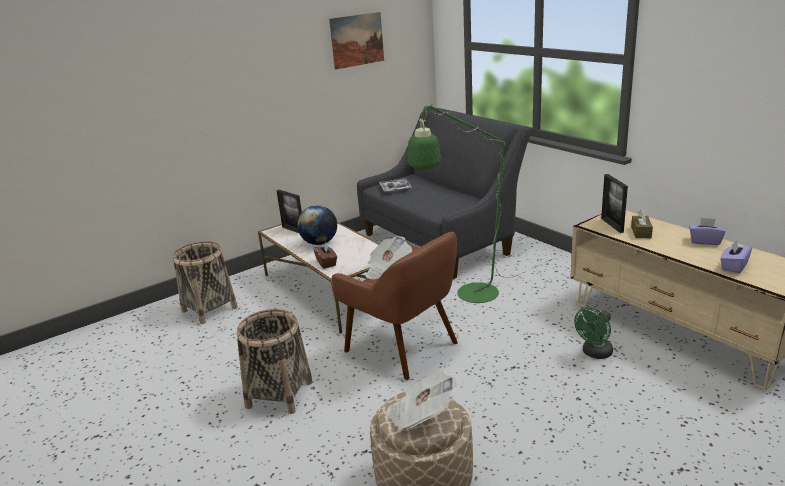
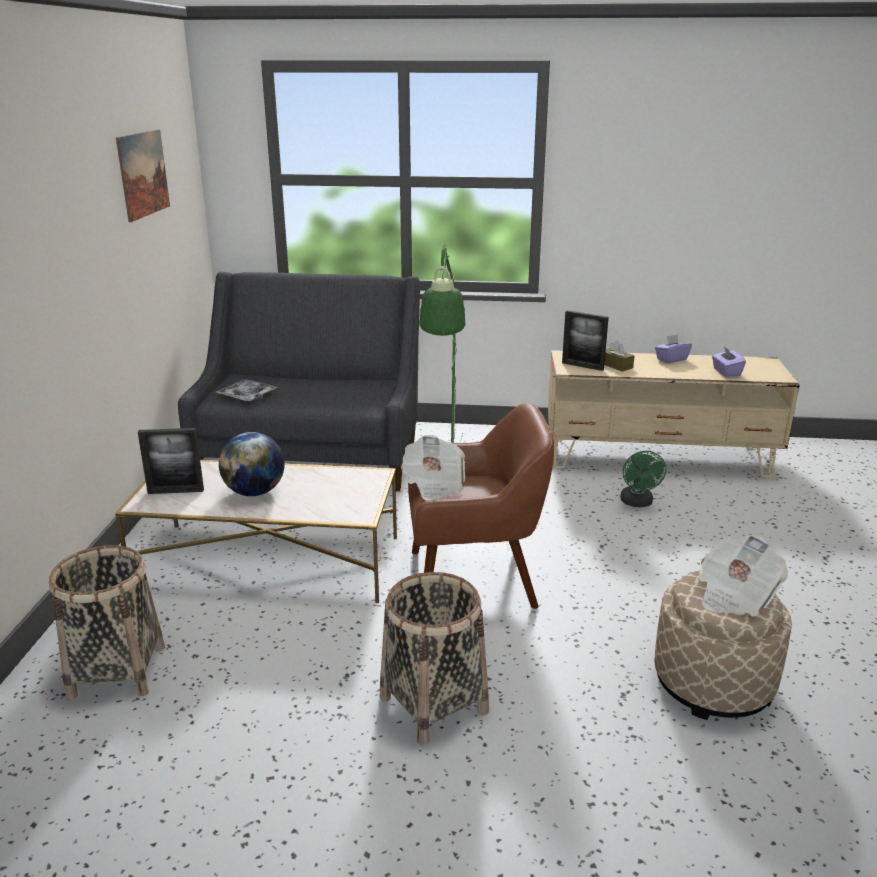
camera: 50 degrees left, 0 degrees up
(326, 263) = (318, 510): brown tissue box -> none

